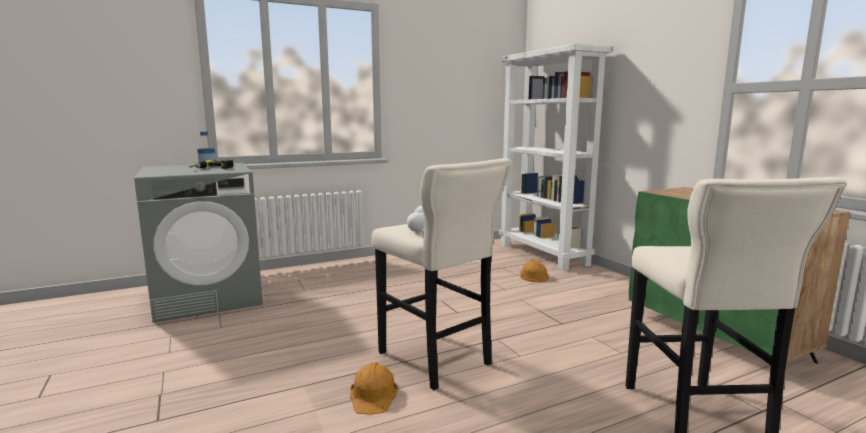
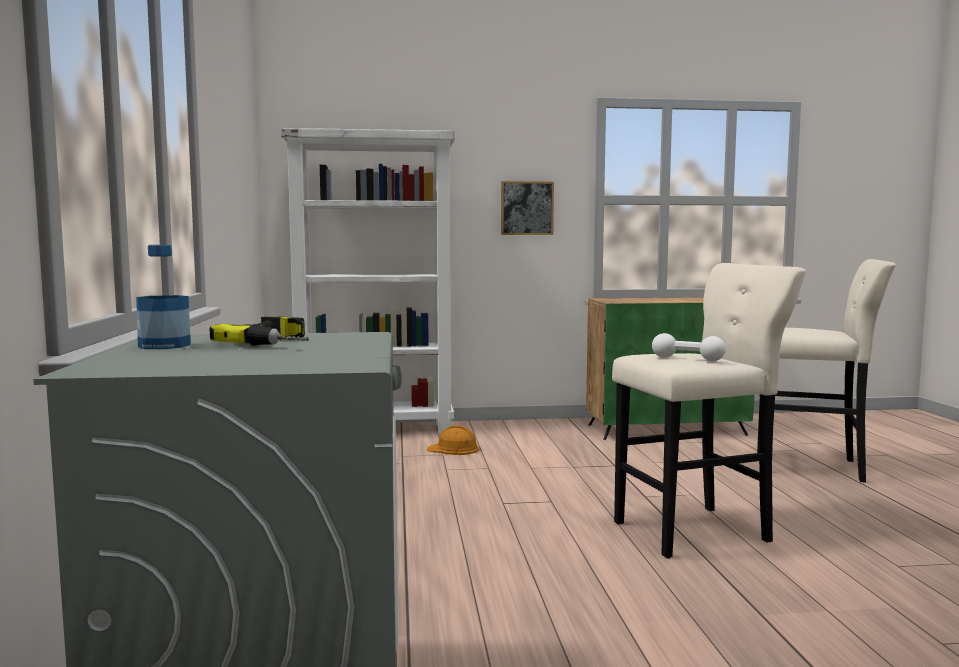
camera: 70 degrees left, 5 degrees down
(373, 394) = (784, 573): orange hard hat -> none
(663, 99) = (527, 208): none -> picture

